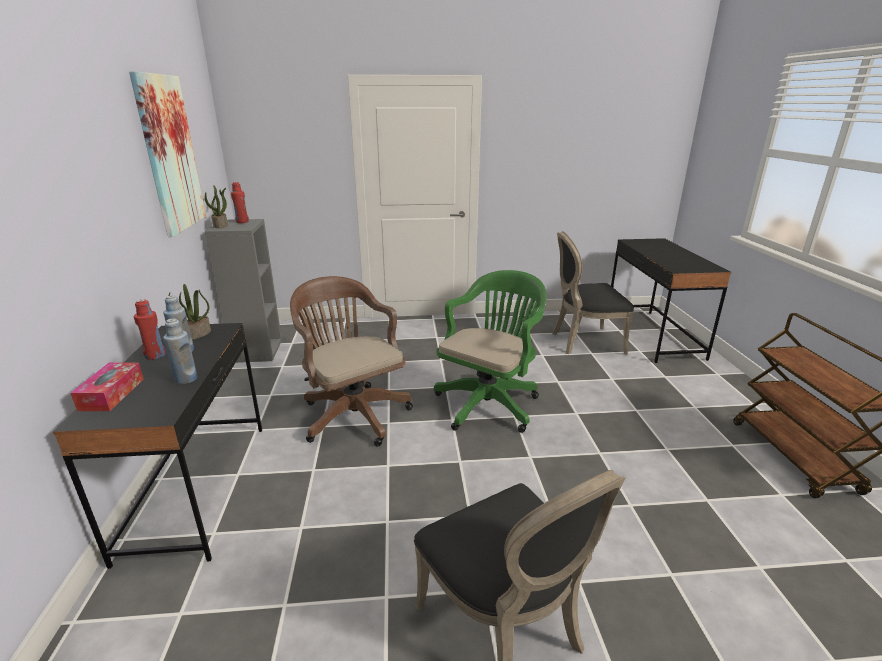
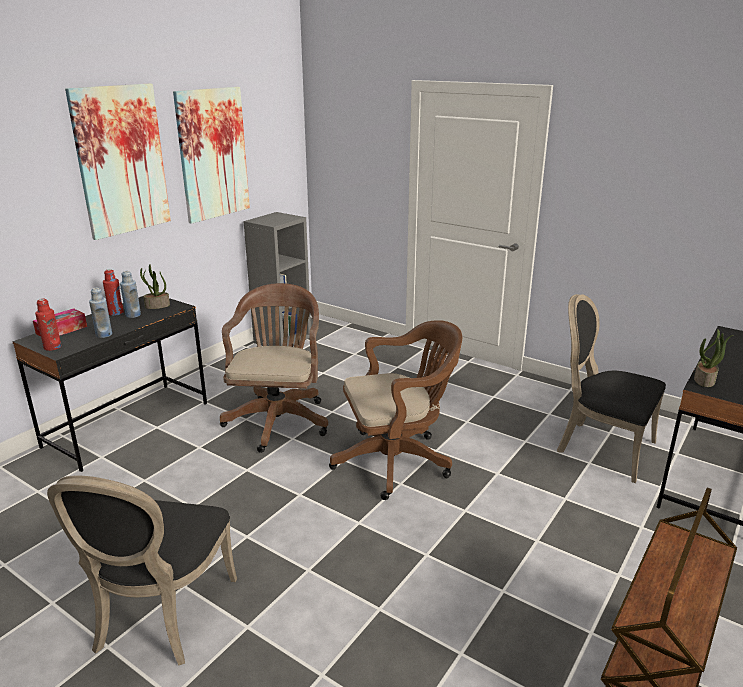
camera: 40 degrees right, 0 degrees up
(102, 158) = (121, 160): none -> picture
(221, 226) = (263, 218): potted plant -> potted plant (705, 380)
(242, 222) = (284, 217): red bottle -> red bottle (52, 347)
(489, 402) = (397, 461): green office chair -> brown office chair

